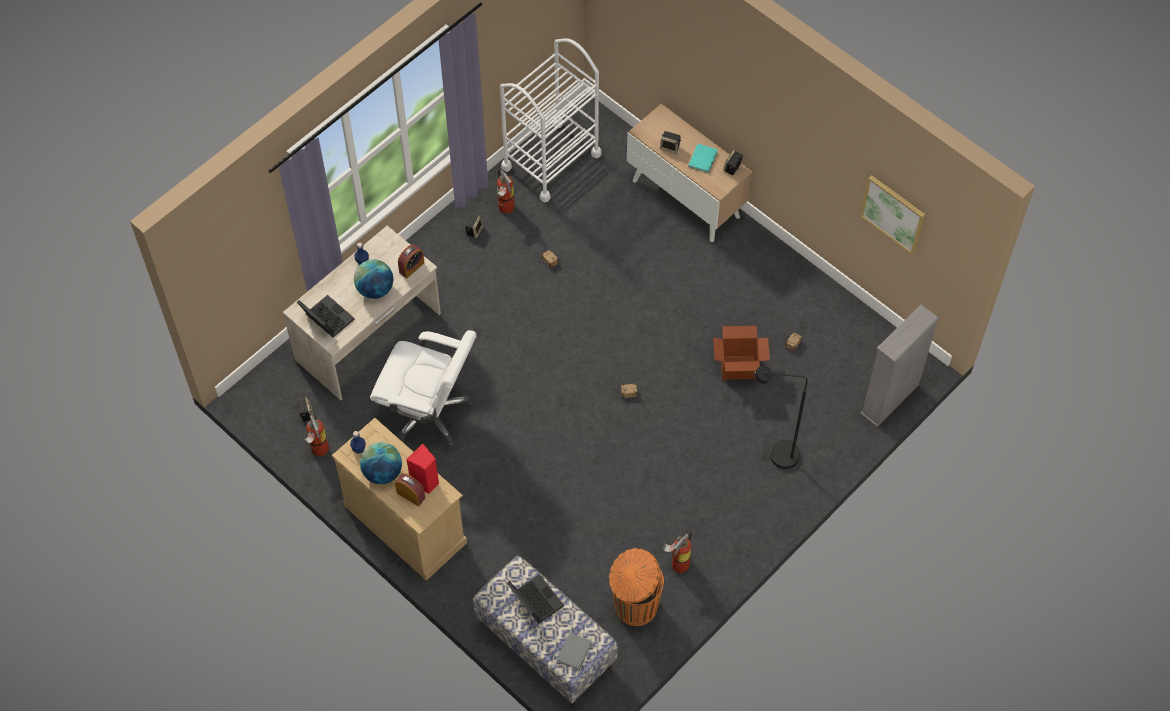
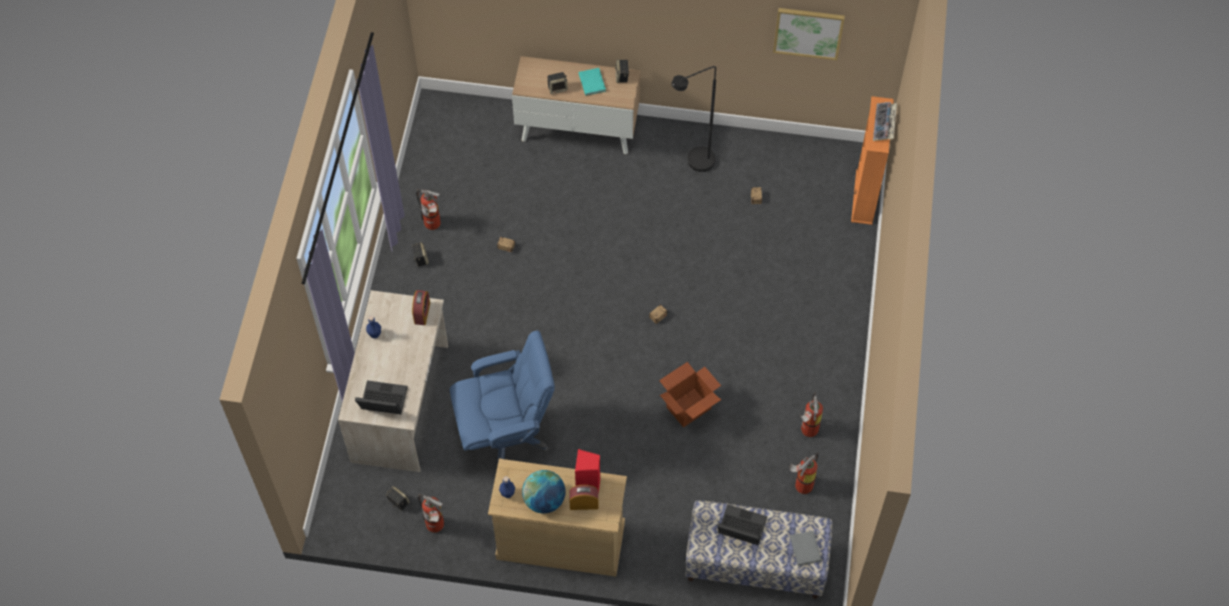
camera: 35 degrees left, 0 degrees up
(375, 289) = (405, 351): globe -> none
(429, 413) = (505, 435): white office chair -> blue office chair
(551, 161) = (440, 163): white cart -> none
(634, 606) = (801, 486): orange trash can -> fire extinguisher
(738, 367) = (729, 242): cardboard box -> cardboard box (689, 407)
(775, 455) = (813, 295): black floor lamp -> black floor lamp (694, 164)
(889, 399) = (864, 197): grey bookcase -> orange bookcase
(911, 335) = (884, 125): none -> keyboard

